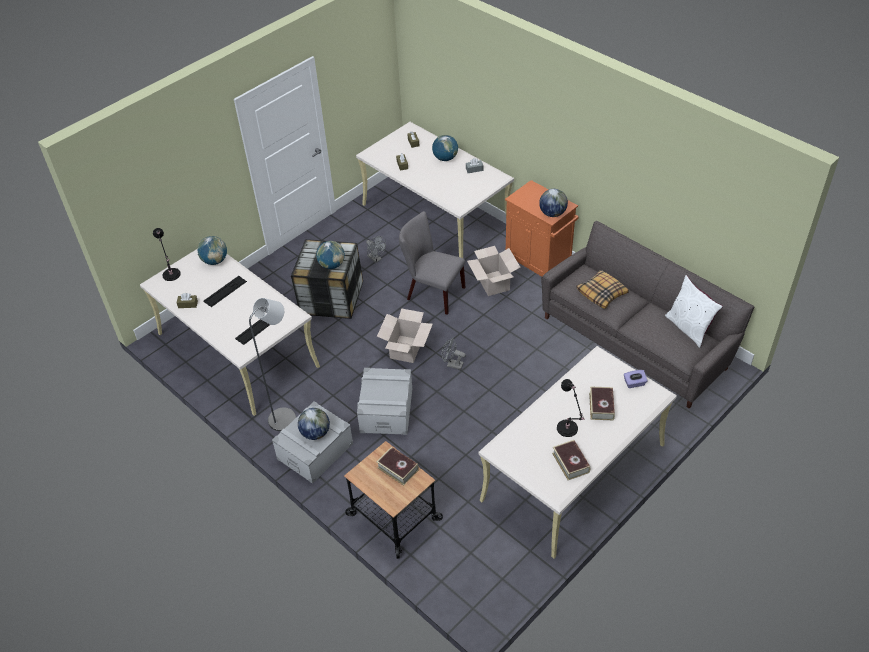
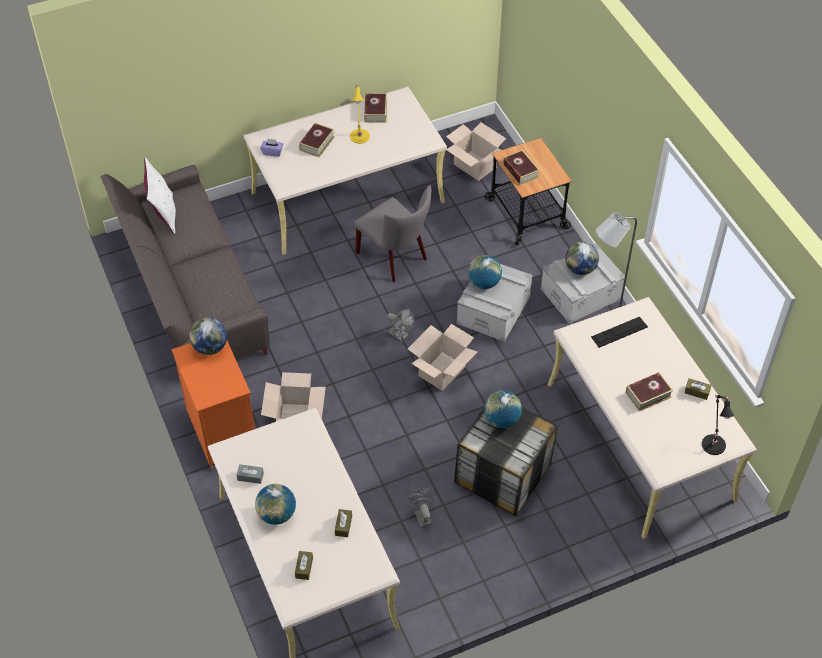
camera: 160 degrees left, 5 degrees up
(215, 261) = (653, 446): globe -> globe (484, 283)
(225, 291) = (648, 394): keyboard -> book
(432, 293) = (376, 435): grey chair -> grey chair (395, 257)
(470, 557) = (475, 165): none -> cardboard box
(568, 430) = (359, 135): black table lamp -> yellow table lamp
(602, 293) = (216, 279): pillow -> none

